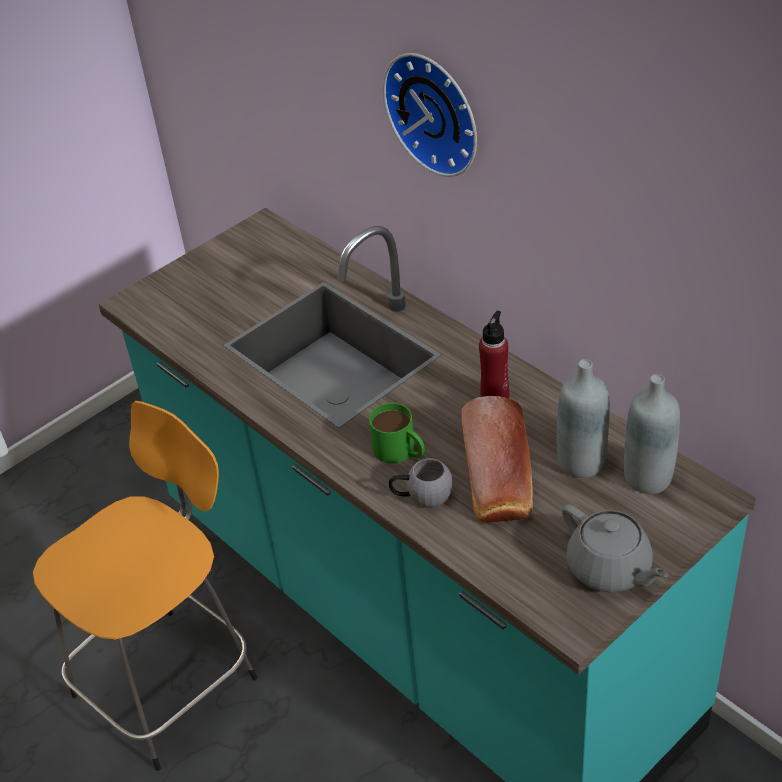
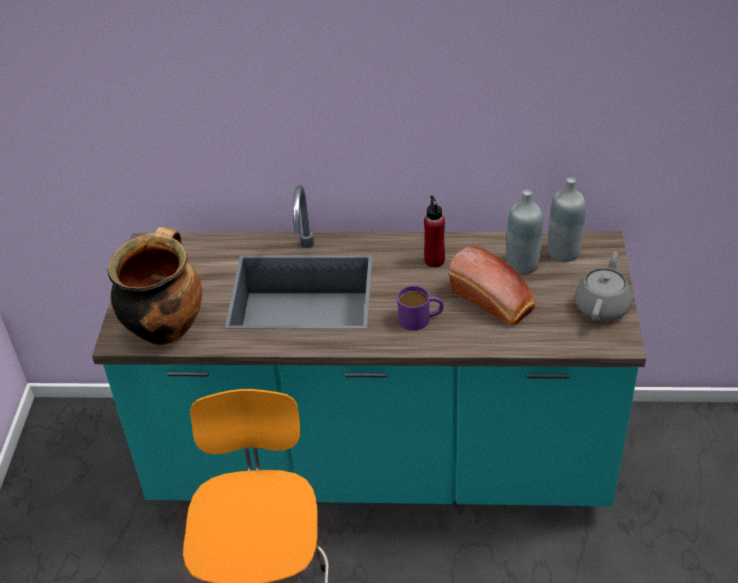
camera: 45 degrees left, 0 degrees up
(179, 314) = (165, 327): none -> cooking pot
(400, 451) = (420, 318): green mug -> purple mug
(421, 496) = (464, 333): grey mug -> none
(436, 111) = (325, 83): wall clock -> none
(610, 569) = (602, 306): grey teapot -> grey teapot turned 75 degrees counterclockwise

